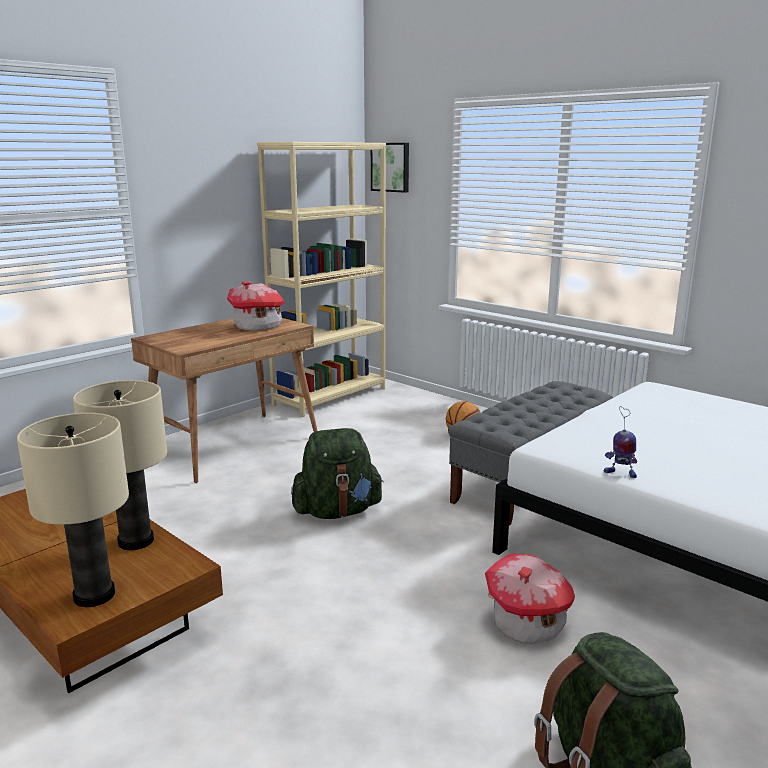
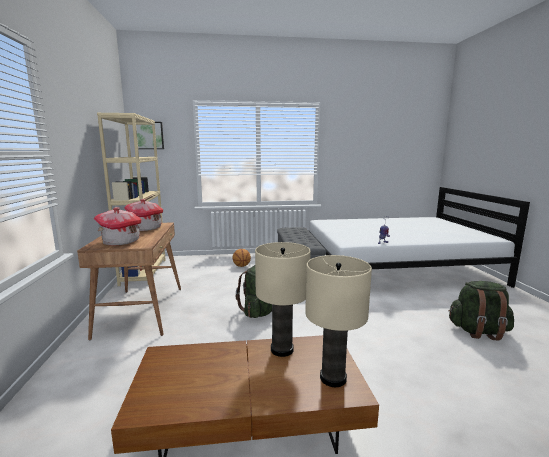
camera: 50 degrees left, 5 degrees down
(527, 624) = (390, 310): toy house -> toy house (121, 242)

